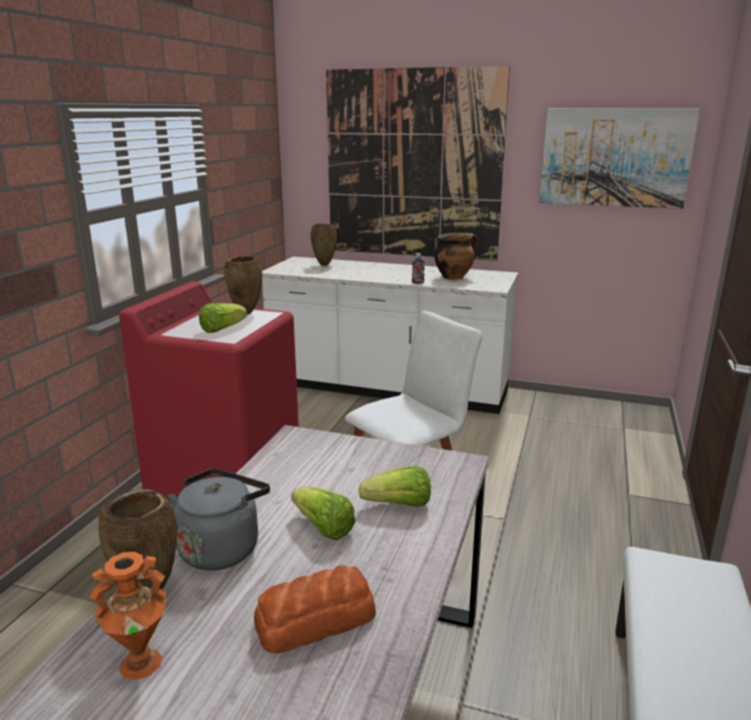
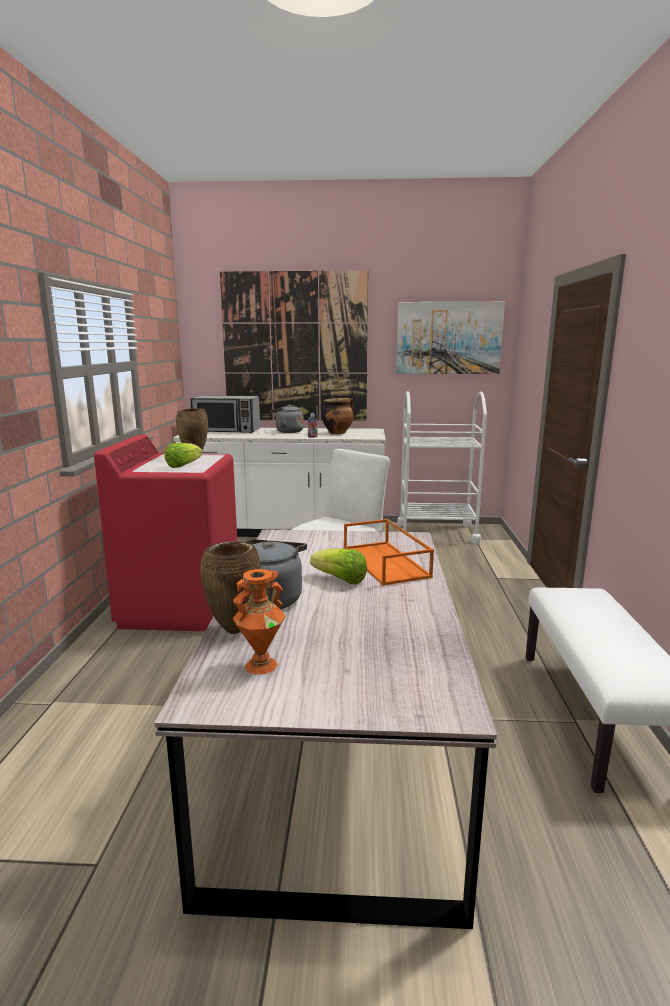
camera: 15 degrees left, 5 degrees down
(317, 620) = (376, 626): bread -> none
(325, 265) = (227, 430): brown vase -> microwave
(394, 271) = (287, 431): none -> grey kettle
(399, 505) = (386, 562): lettuce -> orange tray
(575, 412) = (436, 533): none -> white cart

